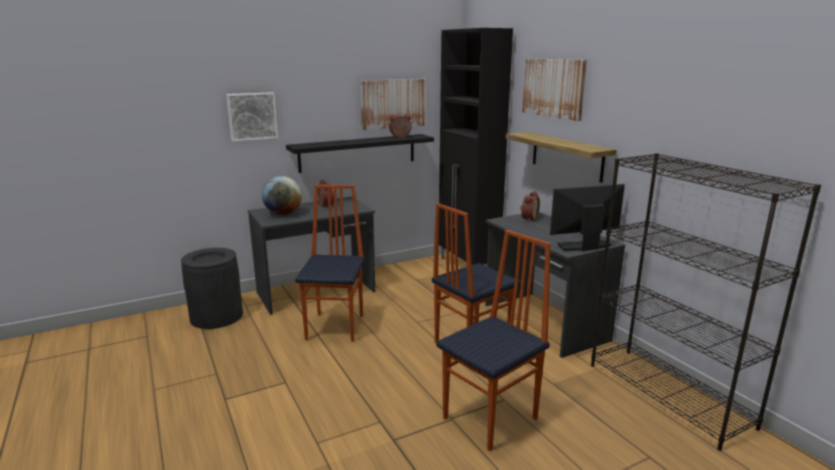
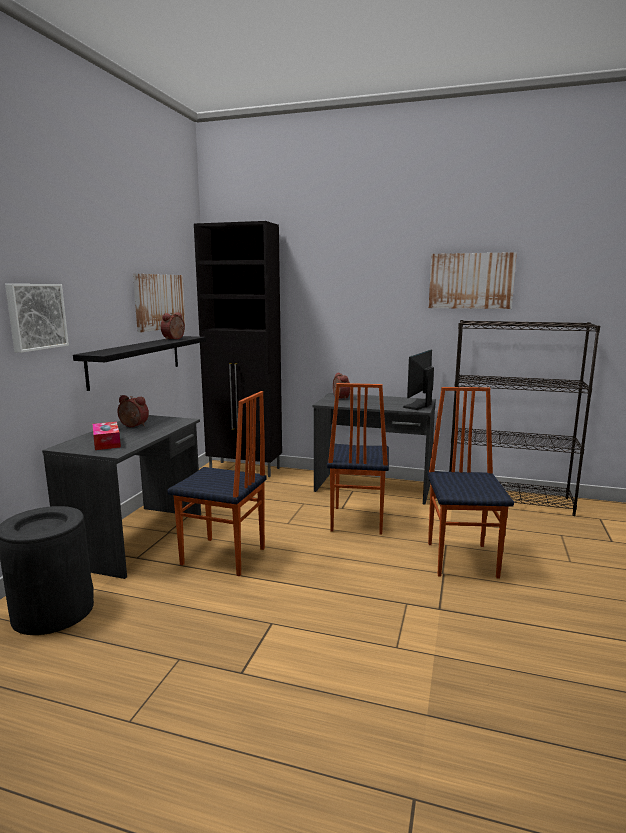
camera: 45 degrees left, 5 degrees down
(283, 214) = (107, 442): globe -> tissue box
(336, 327) = (223, 557): chair -> chair turned 150 degrees clockwise
(553, 88) = (338, 278): picture -> picture (471, 281)
(566, 156) = (360, 337): shelf -> none

